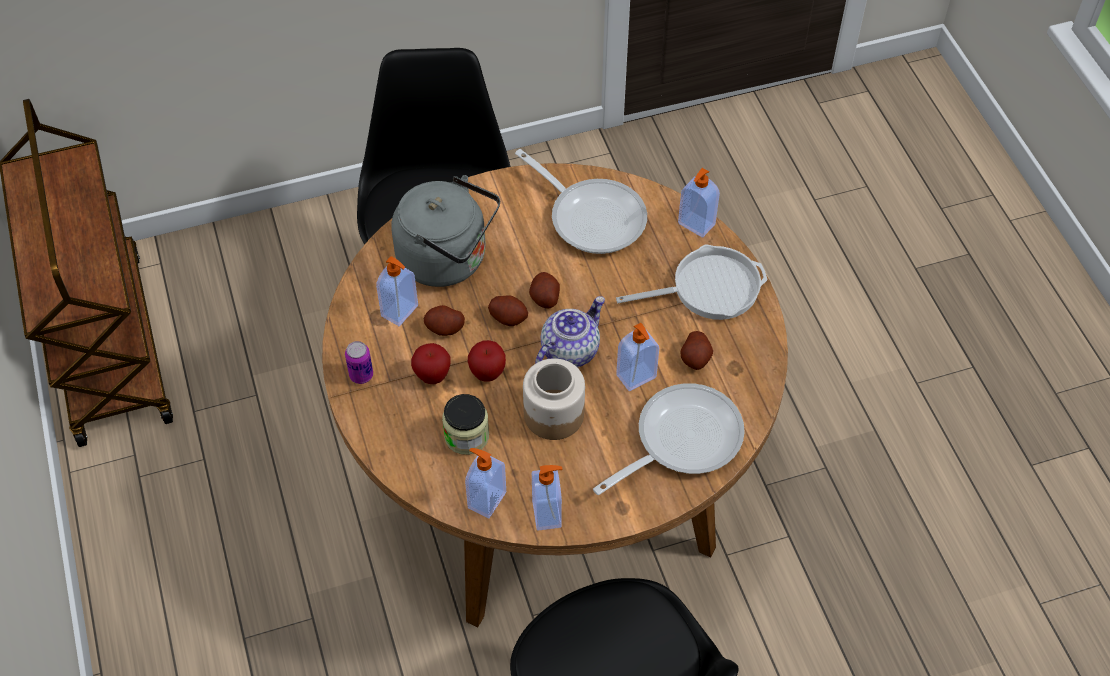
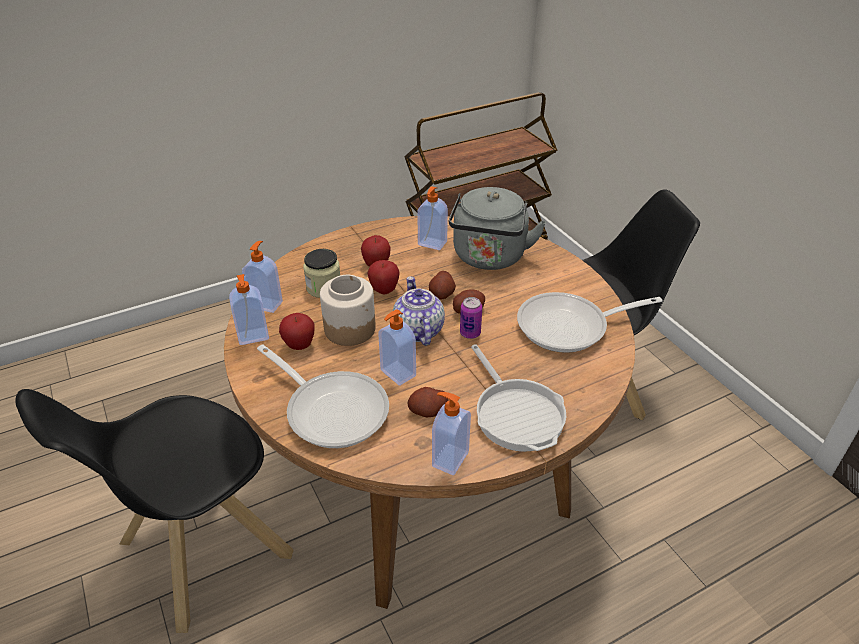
camera: 80 degrees right, 15 degrees down
(361, 375) = (371, 235): can -> can (470, 333)
(445, 328) = (422, 265): potato -> none
(569, 350) = (417, 330): teapot -> teapot turned 135 degrees counterclockwise
(573, 466) = (299, 346): none -> apple
(592, 216) = (570, 327): frying pan -> frying pan turned 45 degrees clockwise
(695, 225) = (593, 396): soap dispenser -> soap dispenser (449, 459)

